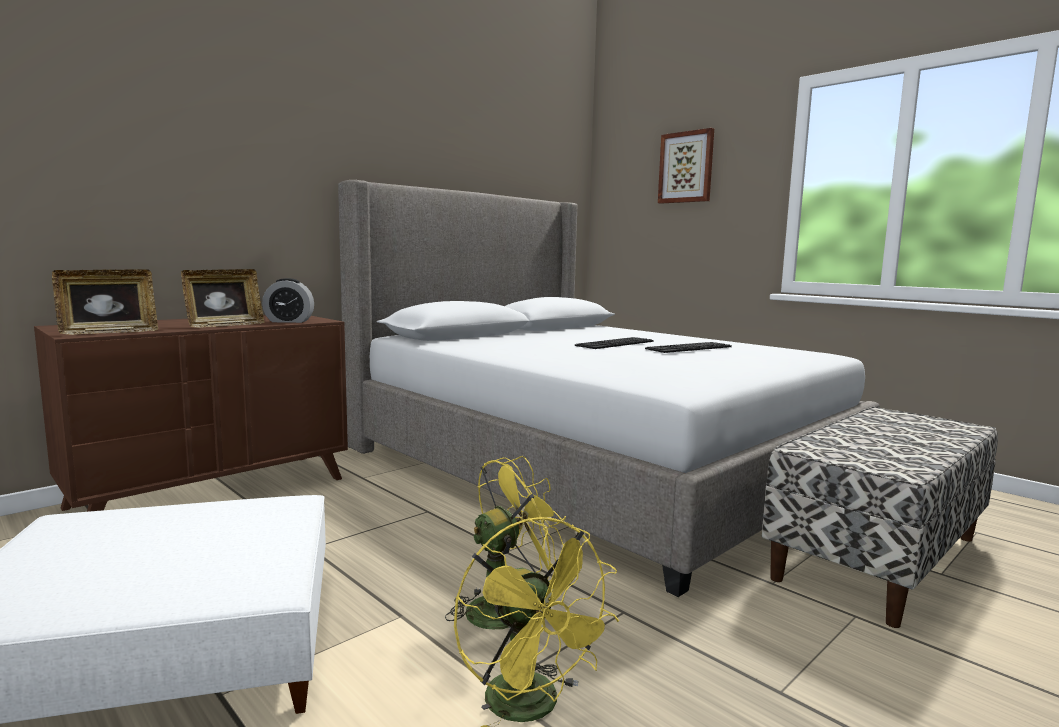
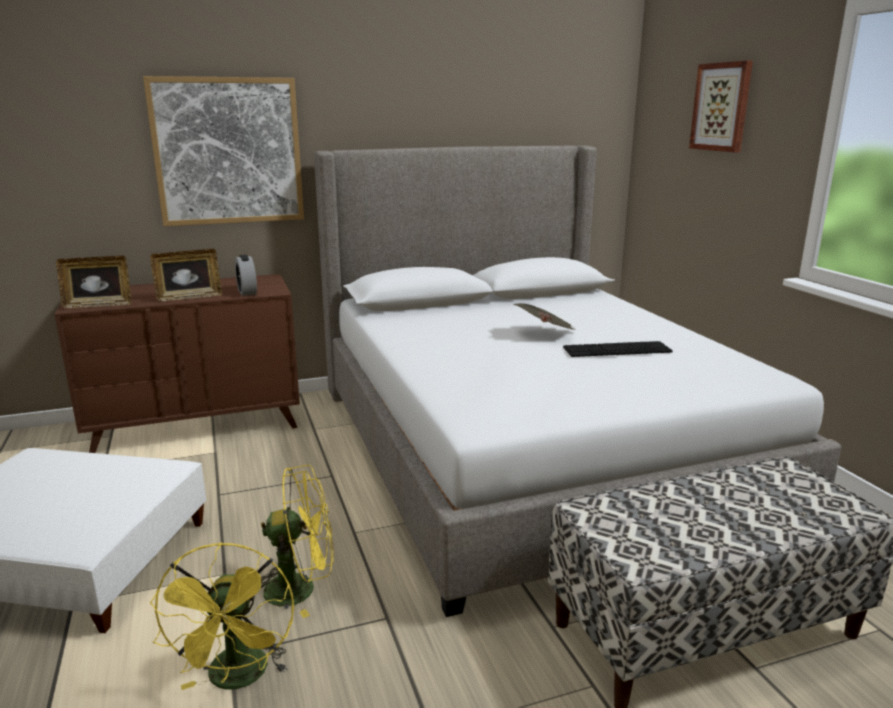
camera: 25 degrees right, 10 degrees up
(245, 172) = (228, 151): none -> picture
(289, 321) = (247, 292): alarm clock -> alarm clock turned 45 degrees clockwise
(615, 343) = (546, 333): keyboard -> newspaper

